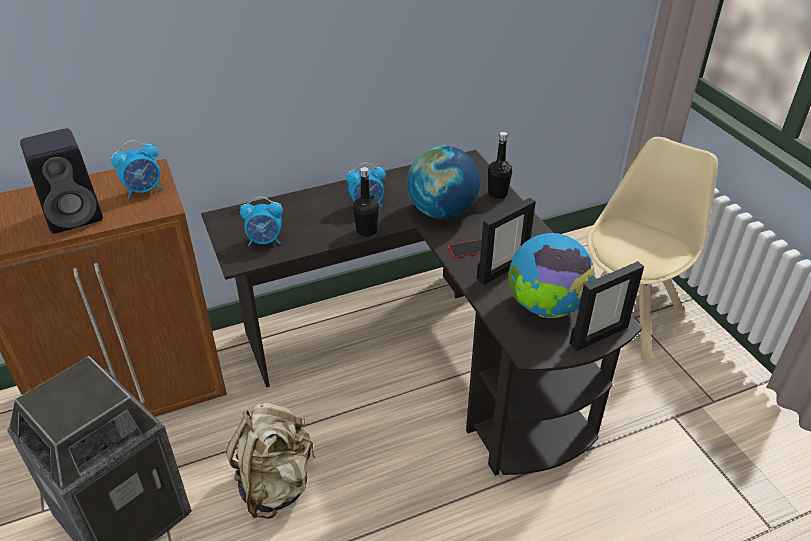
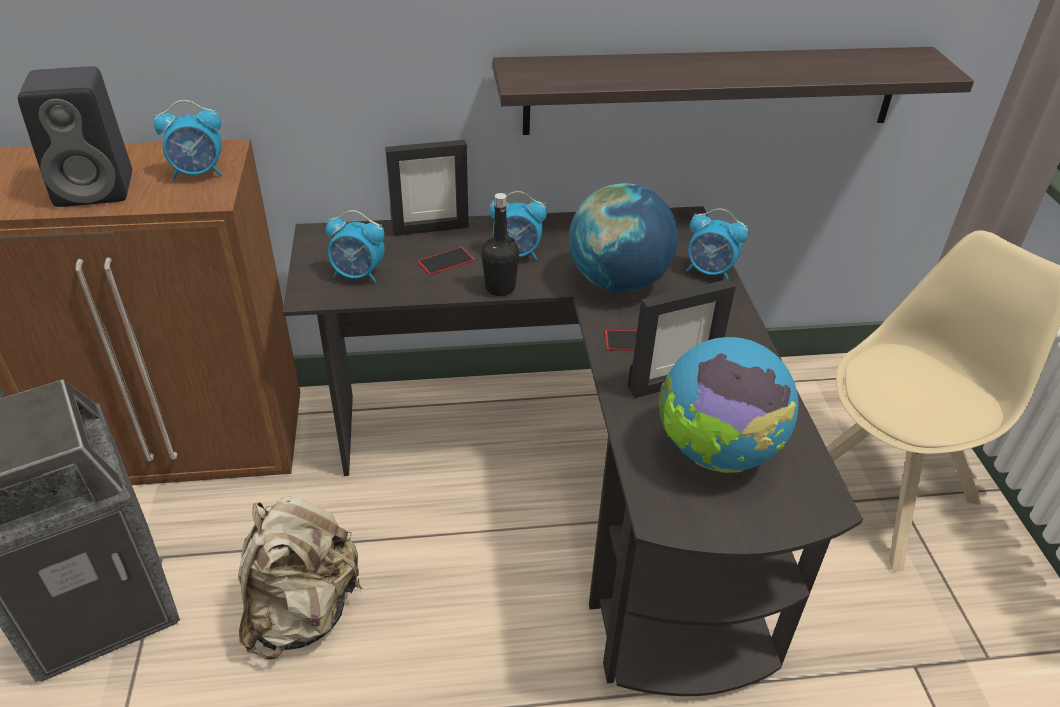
camera: 15 degrees right, 0 degrees up
(321, 219) = (446, 261): none -> phone
(473, 72) = (712, 90): none -> shelf
(497, 194) = (710, 272): black bottle -> alarm clock
(598, 335) = (785, 516): picture frame -> picture frame (430, 228)

